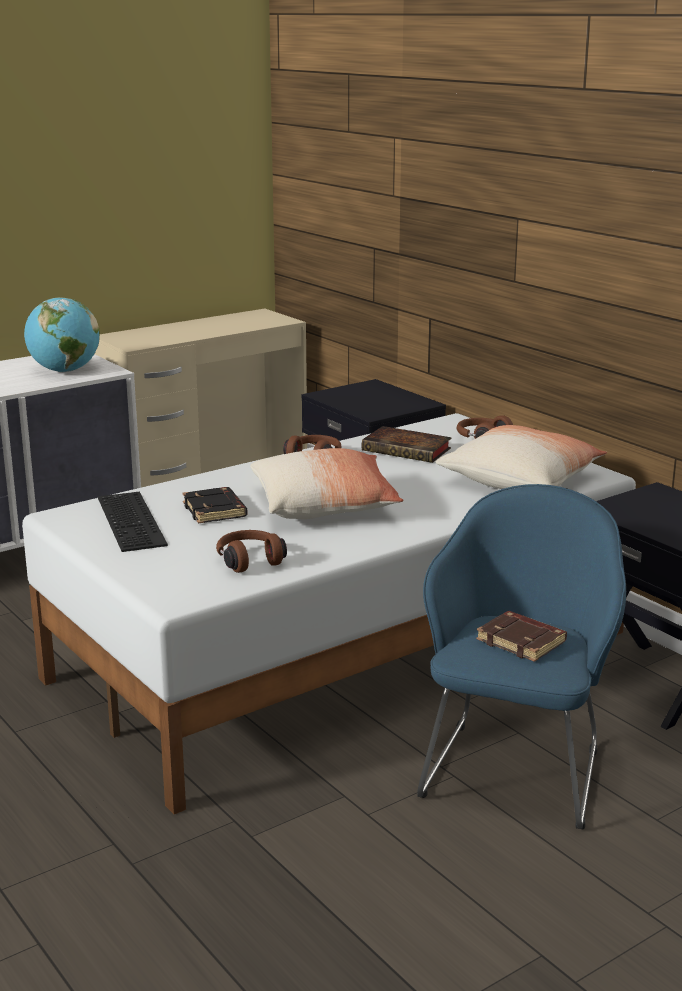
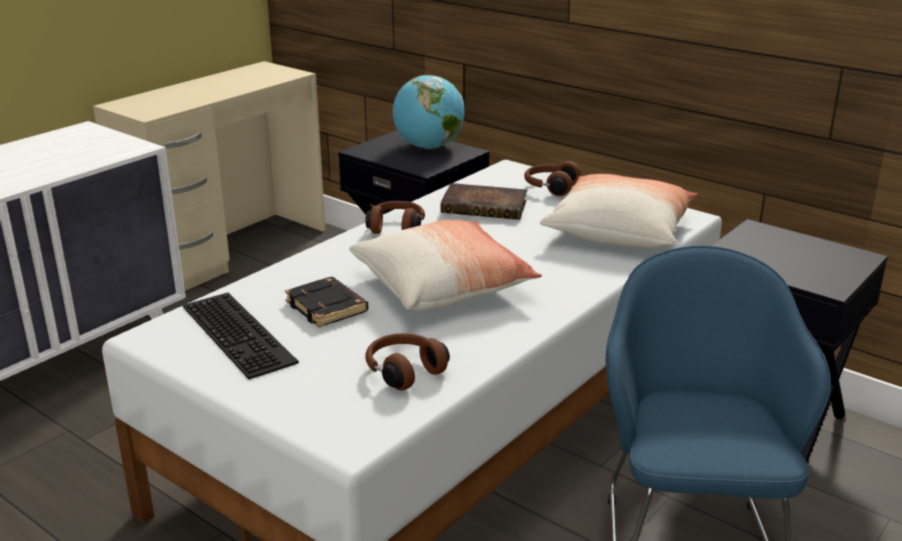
camera: 15 degrees left, 5 degrees up
(64, 371) = (84, 151): globe -> globe (428, 147)
(522, 641) = (714, 422): brown book -> none

